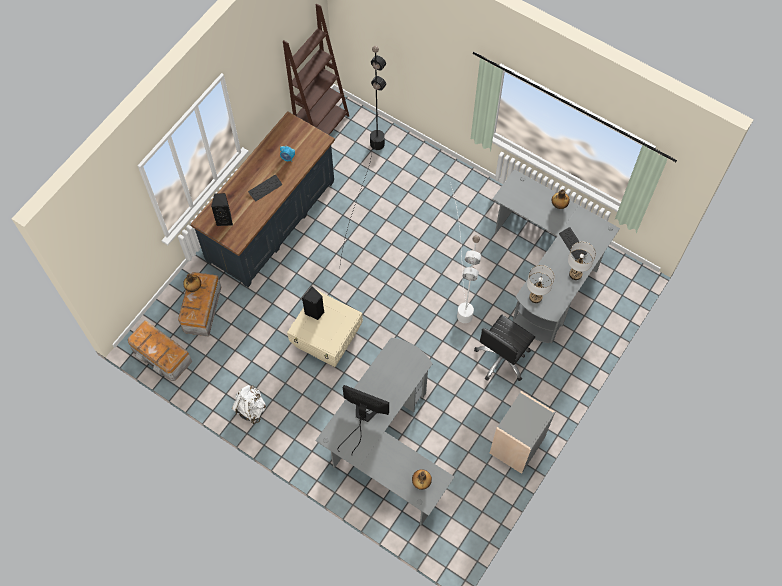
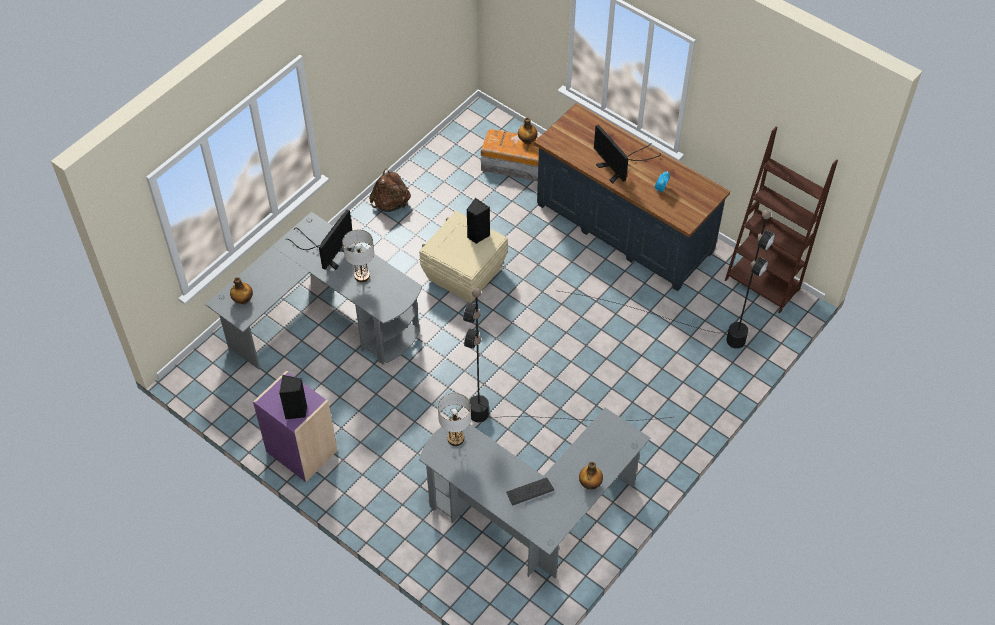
camera: 95 degrees right, 10 degrees down
(162, 357) = (462, 132): storage box -> none
(225, 219) = (580, 131): black speaker -> black speaker (296, 411)
(251, 408) = (391, 204): white backpack -> brown backpack
(265, 188) = (619, 167): keyboard -> monitor
(462, 277) = (533, 416): white floor lamp -> black floor lamp
(502, 358) = (416, 448): black office chair -> none
(517, 446) = (300, 451): grey bookcase -> purple bookcase
(575, 274) = (483, 489): table lamp -> table lamp (362, 276)

